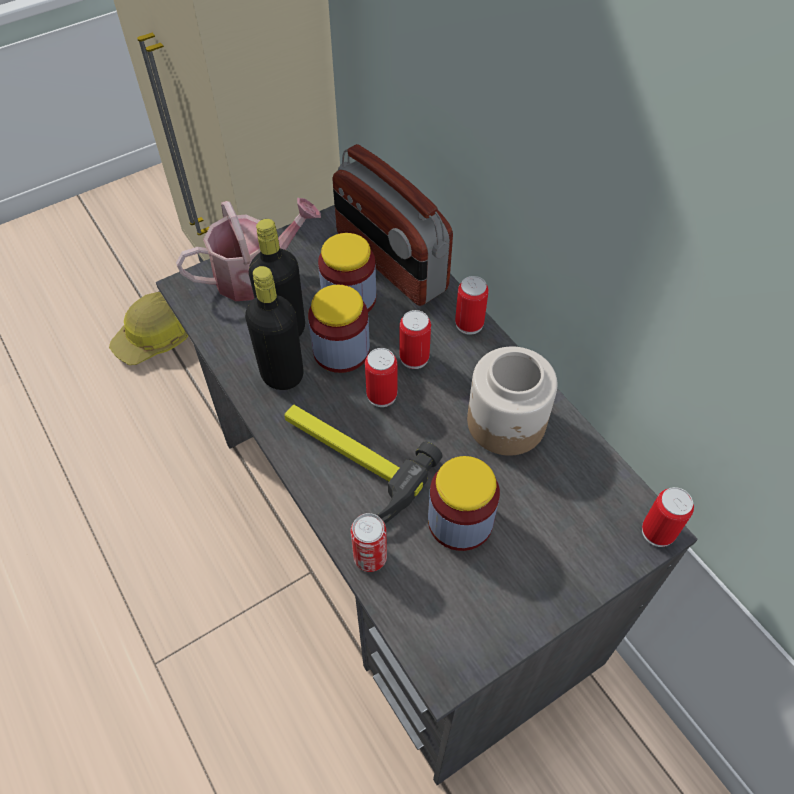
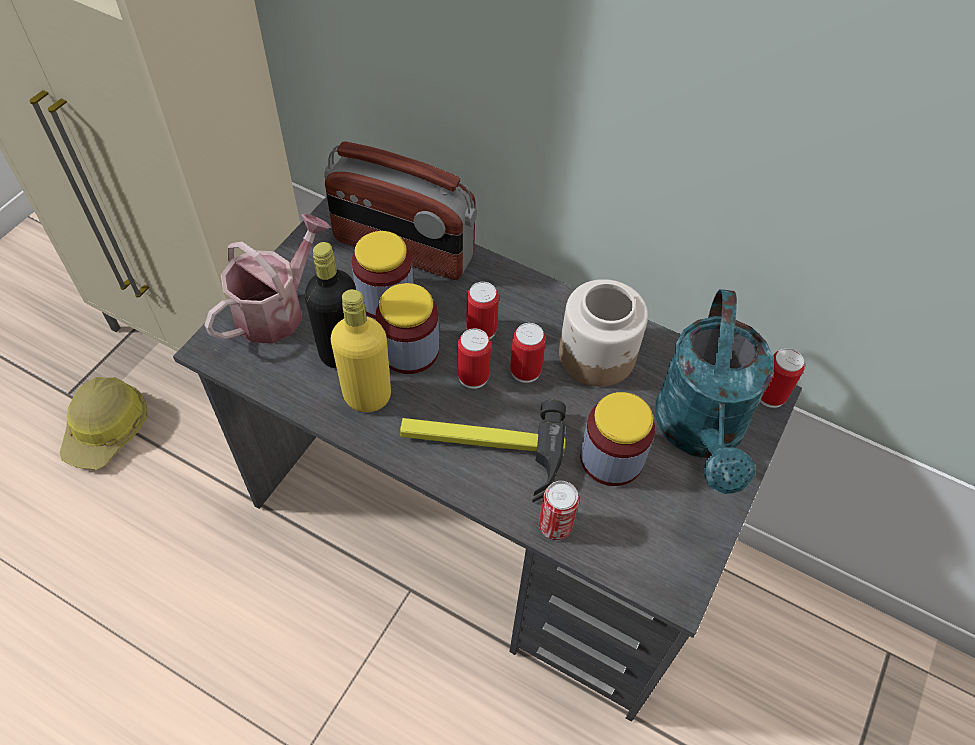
camera: 30 degrees left, 0 degrees up
(282, 375) = (367, 396): black bottle -> yellow bottle
(469, 324) = (511, 279): can -> can (525, 370)
(562, 537) = (701, 433): none -> turquoise watering can

